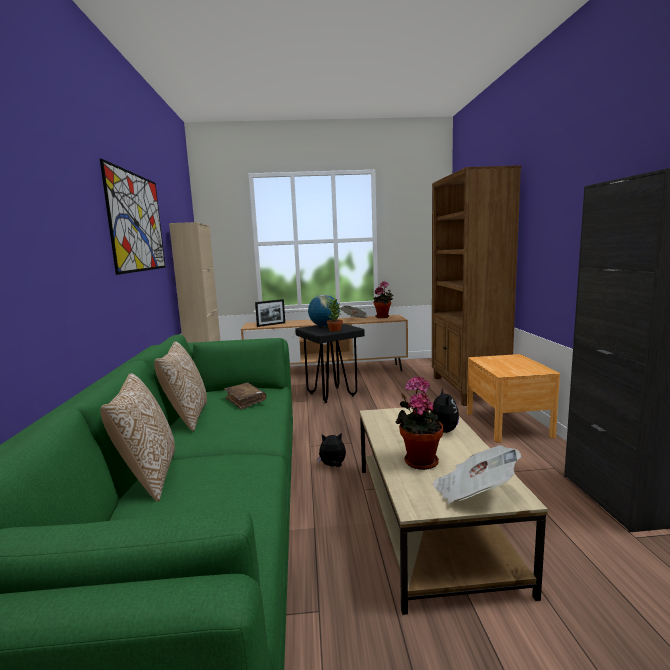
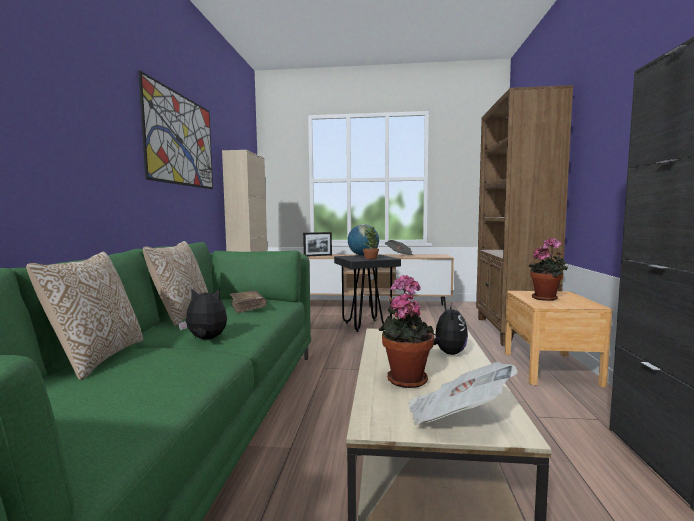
camera: 10 degrees right, 5 degrees down
(333, 466) = (338, 389): plush toy -> plush toy (206, 339)
(383, 317) = (430, 255): potted plant -> potted plant (547, 298)

